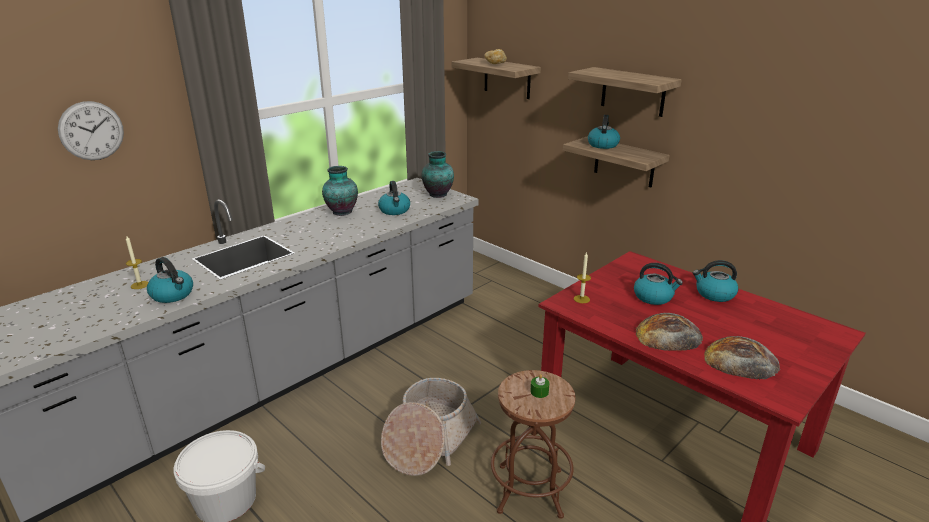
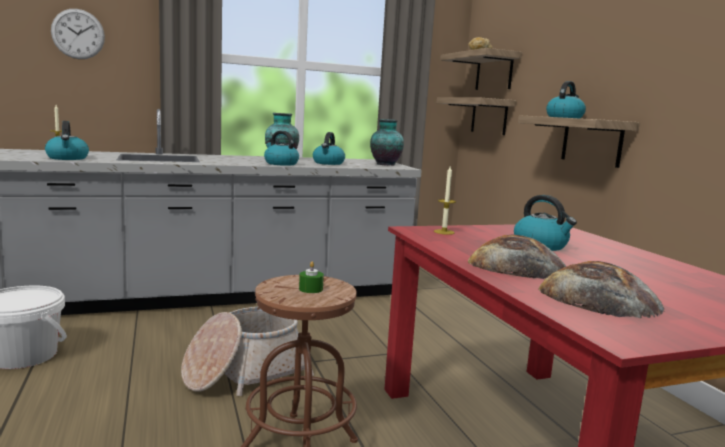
camera: 25 degrees right, 15 degrees down
(633, 92) = (604, 54): shelf -> shelf (489, 116)
(714, 294) = (635, 258): kettle -> kettle (280, 163)

